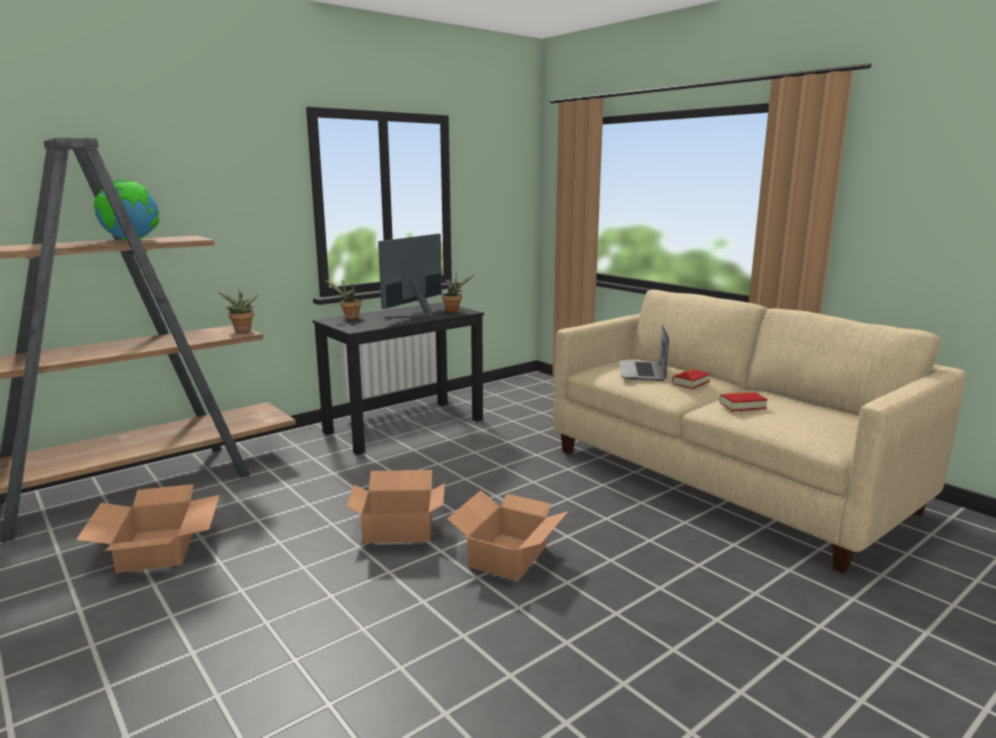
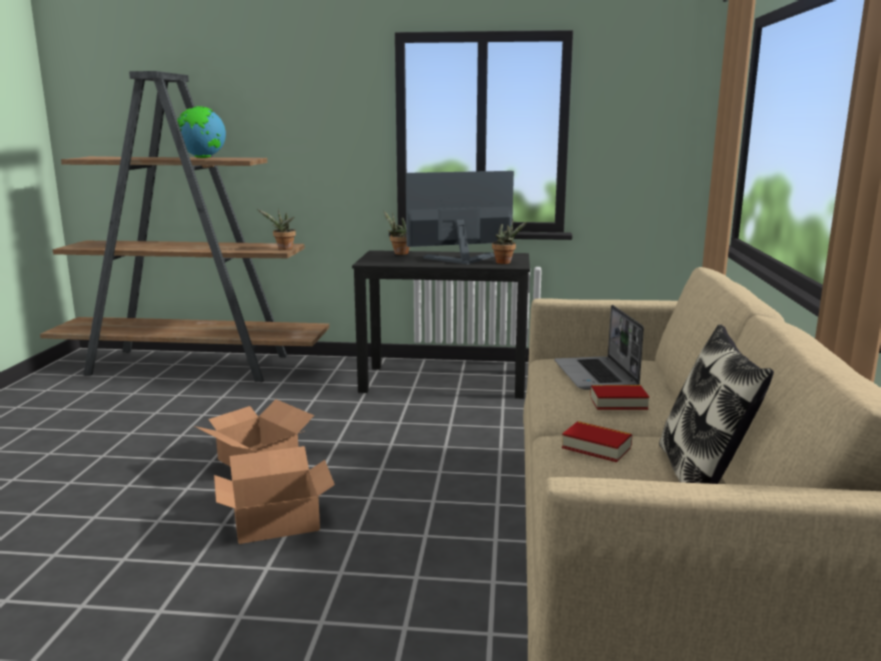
camera: 45 degrees right, 0 degrees up
(158, 548) = (125, 410): cardboard box -> none
(643, 372) = (596, 375): laptop -> laptop turned 60 degrees counterclockwise
(803, 403) = (701, 477): none -> pillow

